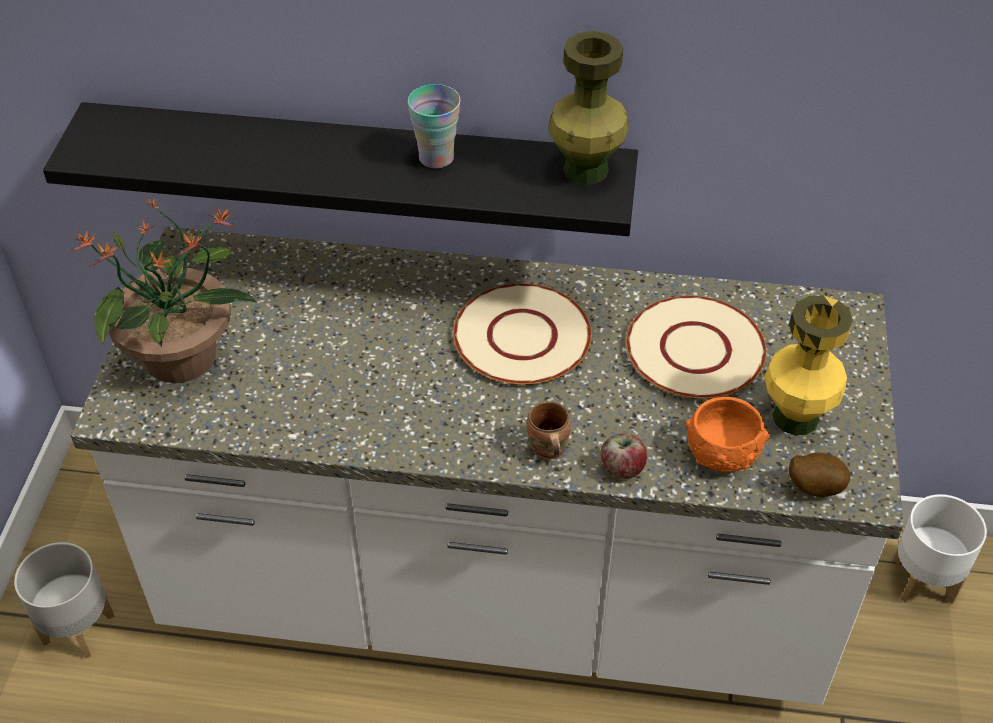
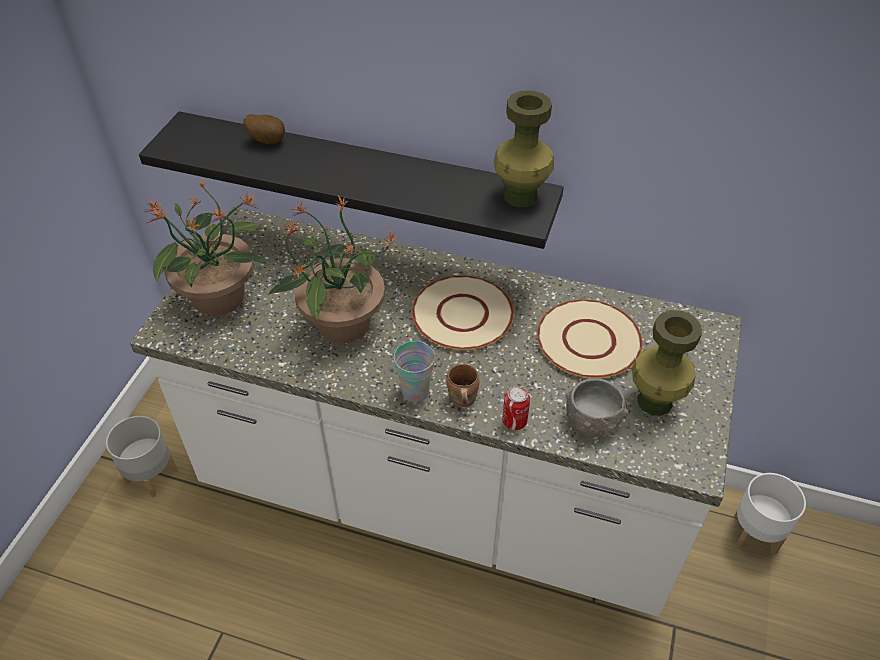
camera: 10 degrees right, 0 degrees up
(362, 371) = (341, 324): none -> potted plant
(436, 158) = (413, 175): cup -> cup (415, 391)
(622, 468) = (514, 421): apple -> can
(722, 452) = (592, 420): orange bowl -> grey bowl
(794, 417) = (654, 401): yellow vase -> green vase
(813, 487) = (658, 457): potato -> potato (268, 141)

